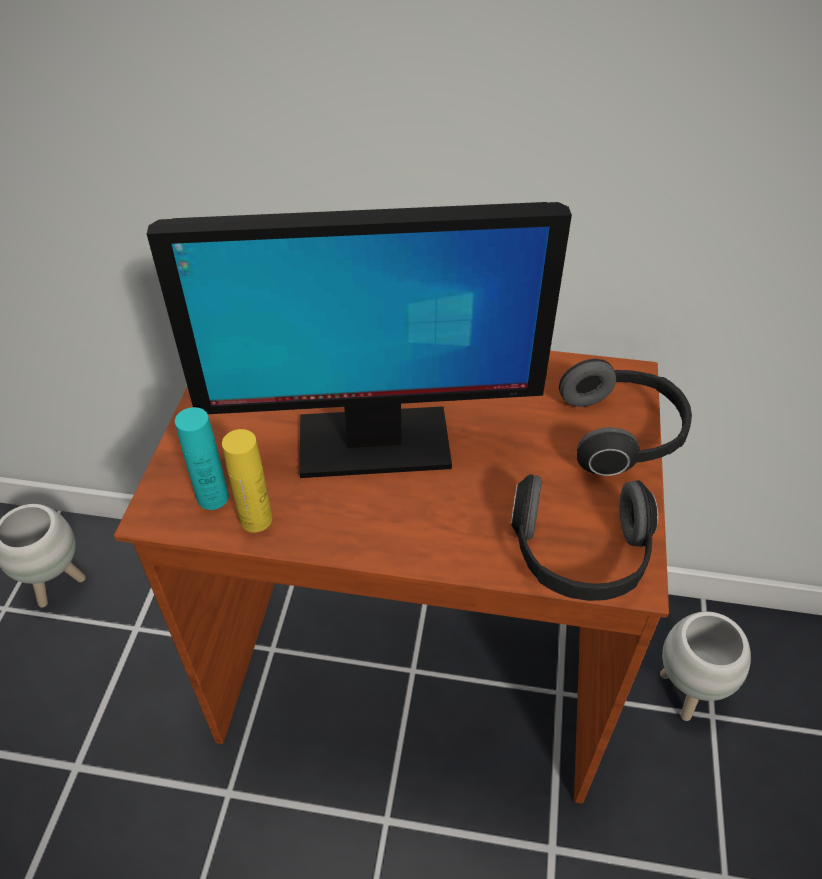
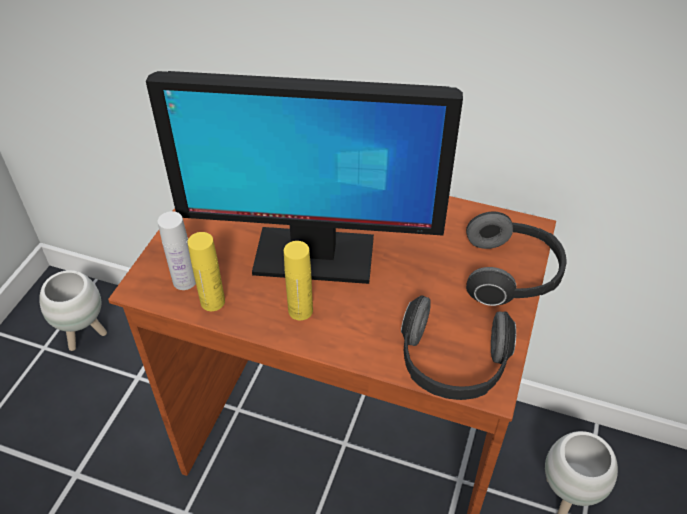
camera: 10 degrees right, 0 degrees up
(213, 497) = (184, 281): turquoise bottle -> white bottle
(373, 515) = (300, 310): none -> yellow bottle

